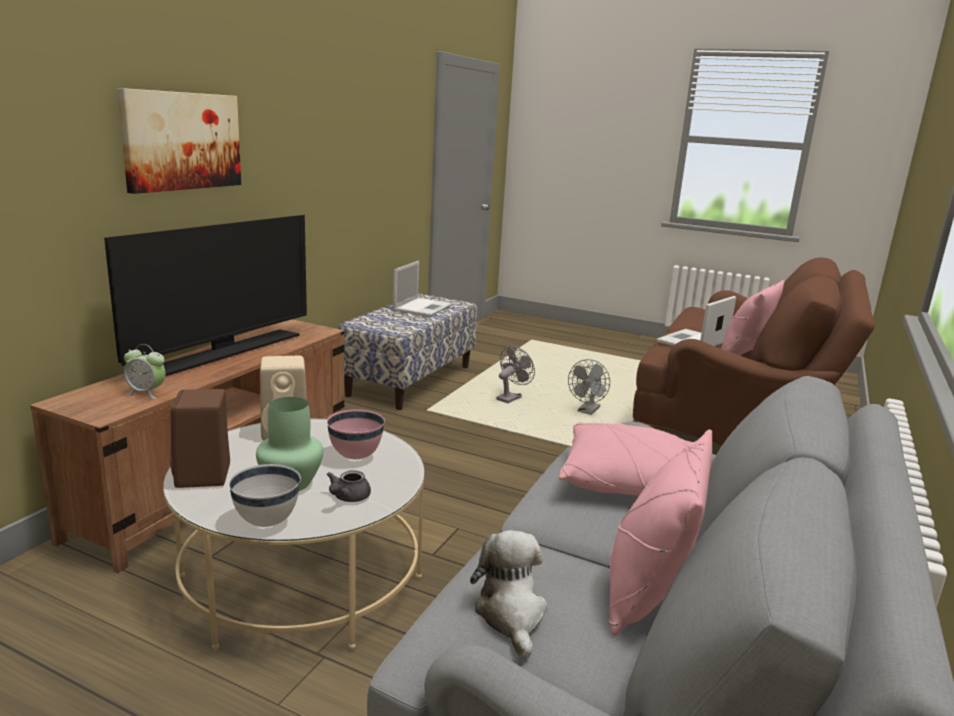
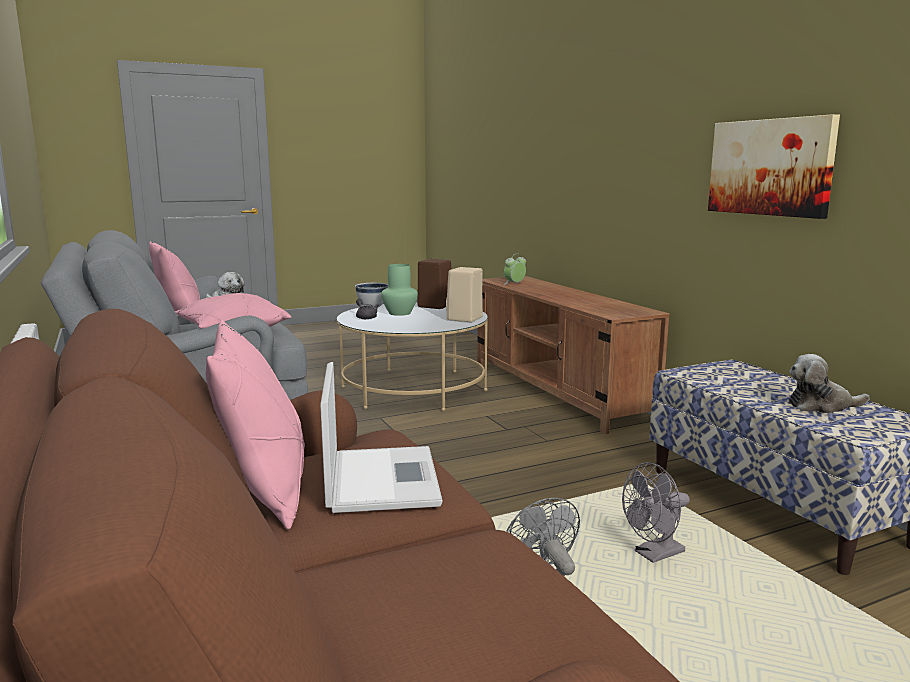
camera: 130 degrees right, 5 degrees down
(182, 141) = (612, 131): picture -> picture (770, 167)
(223, 353) = (576, 295): television -> none
(355, 456) = (406, 323): pink bowl -> none
(423, 307) = (821, 406): laptop -> plush toy
(511, 398) = (654, 555): grey fan -> grey fan turned 75 degrees clockwise

